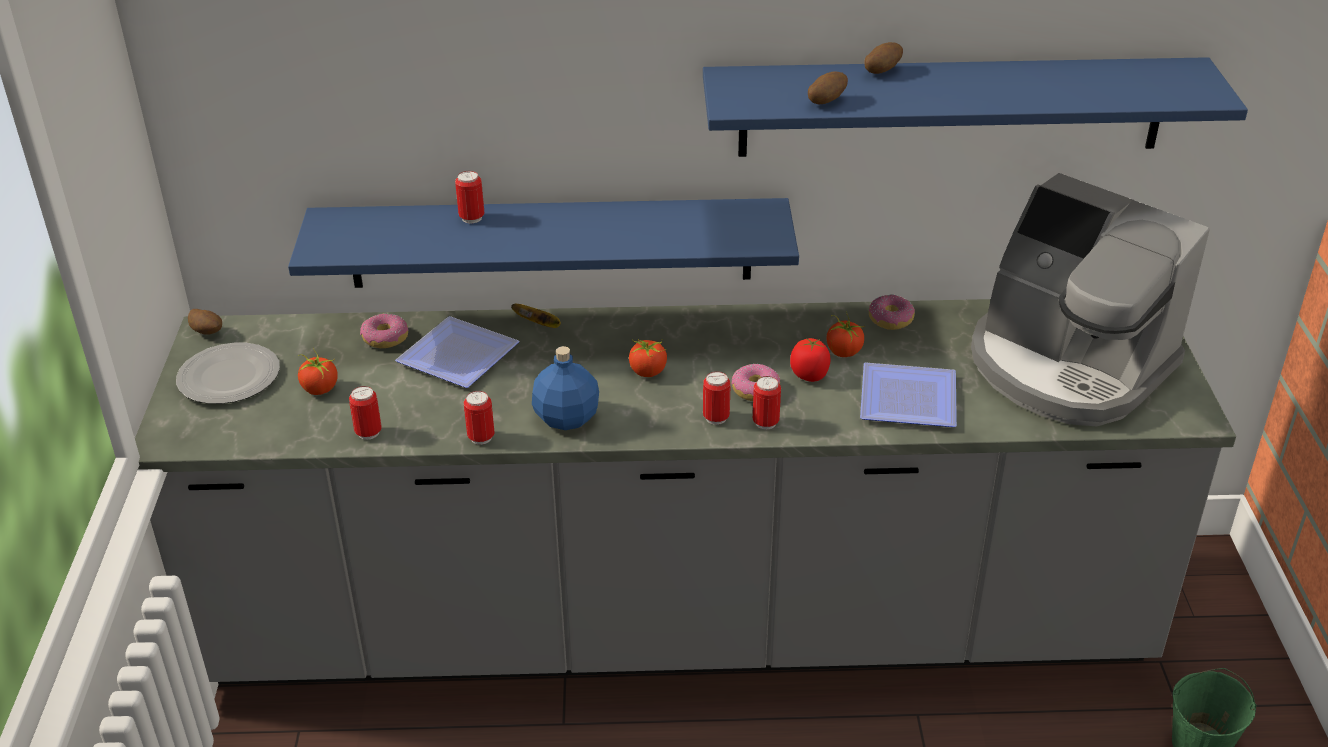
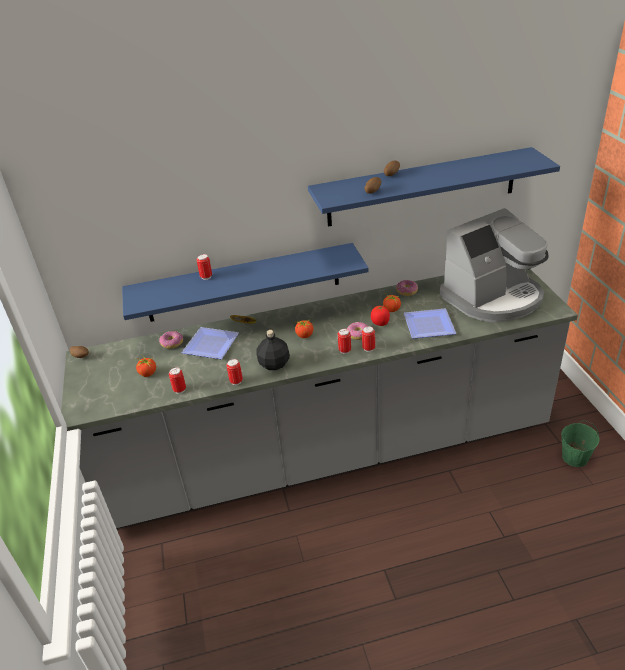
camera: 10 degrees left, 0 degrees up
(229, 378) = (100, 377): plate -> none
(566, 419) = (274, 364): blue bottle -> black bottle
(1067, 366) = (493, 298): coffee machine -> coffee machine turned 60 degrees counterclockwise

